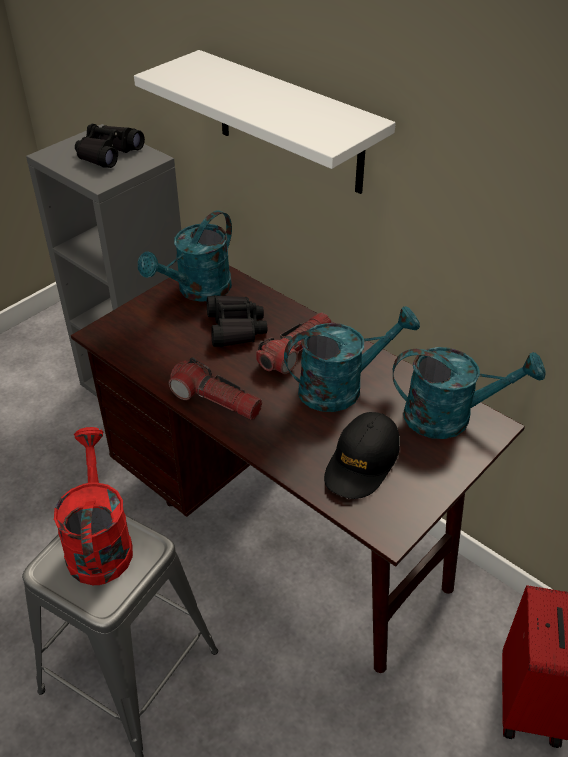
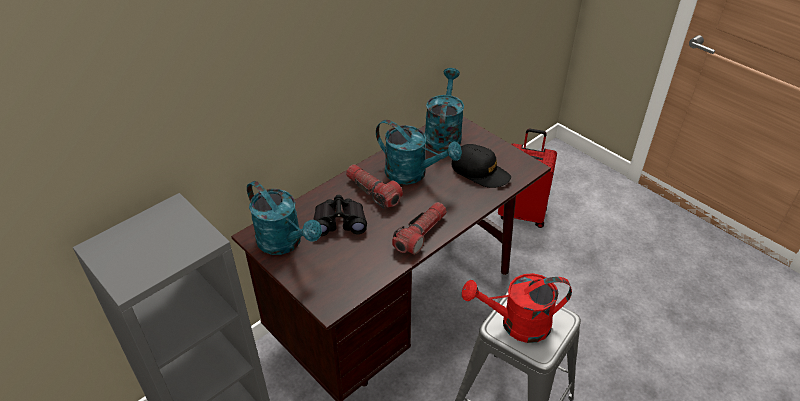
camera: 85 degrees left, 0 degrees up
(108, 154) = (149, 237): black binoculars -> none
(289, 123) = (281, 71): white shelf -> none
(341, 387) = (413, 174): turquoise watering can -> turquoise watering can turned 135 degrees clockwise

